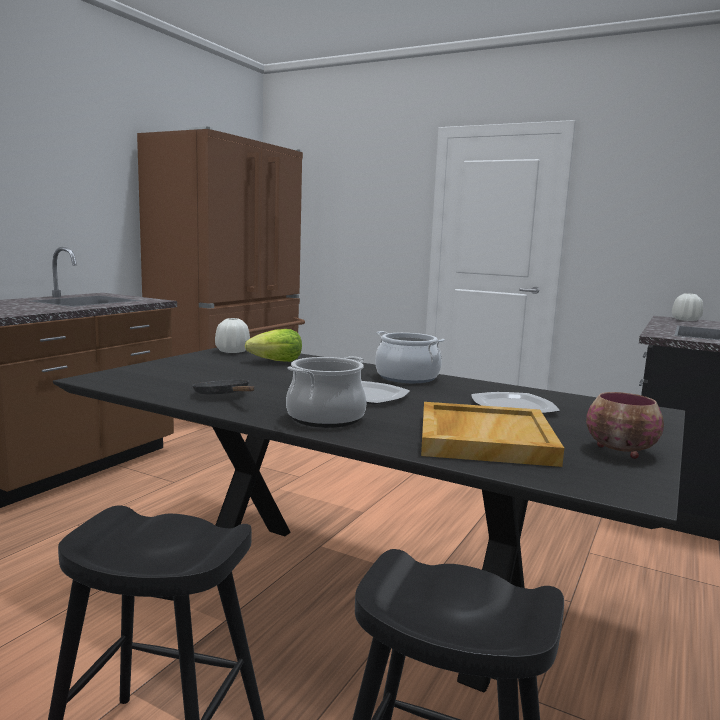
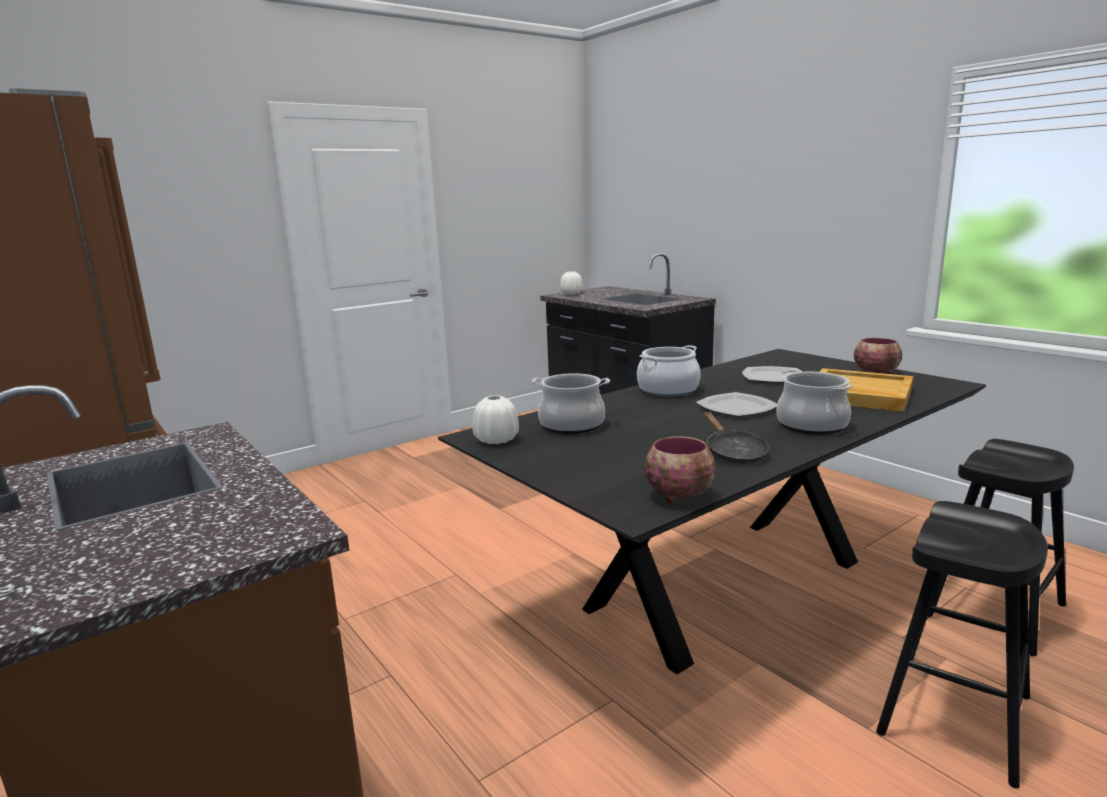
camera: 65 degrees left, 5 degrees up
(123, 386) = (680, 495): none -> bowl
(224, 396) = (733, 453): black frying pan -> black frying pan turned 90 degrees counterclockwise
(276, 361) = (572, 425): lettuce -> cooking pot

